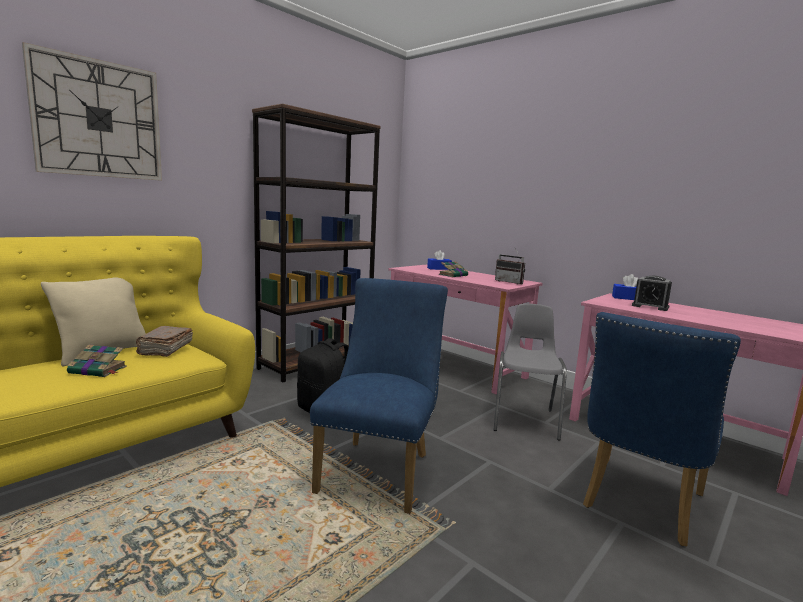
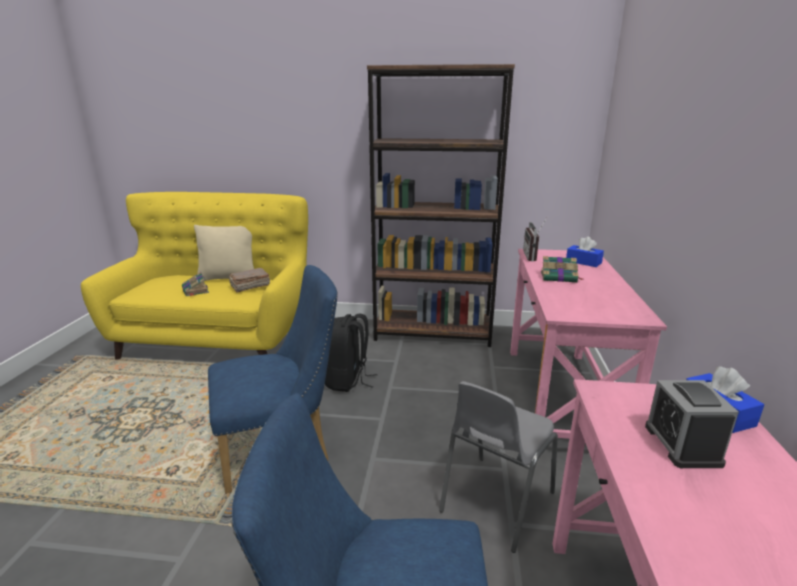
camera: 55 degrees right, 10 degrees up
(98, 119) = (250, 103): wall clock -> none
(510, 282) = (602, 310): radio -> radio (534, 257)
(525, 419) = (494, 503): grey chair -> grey chair turned 150 degrees clockwise

